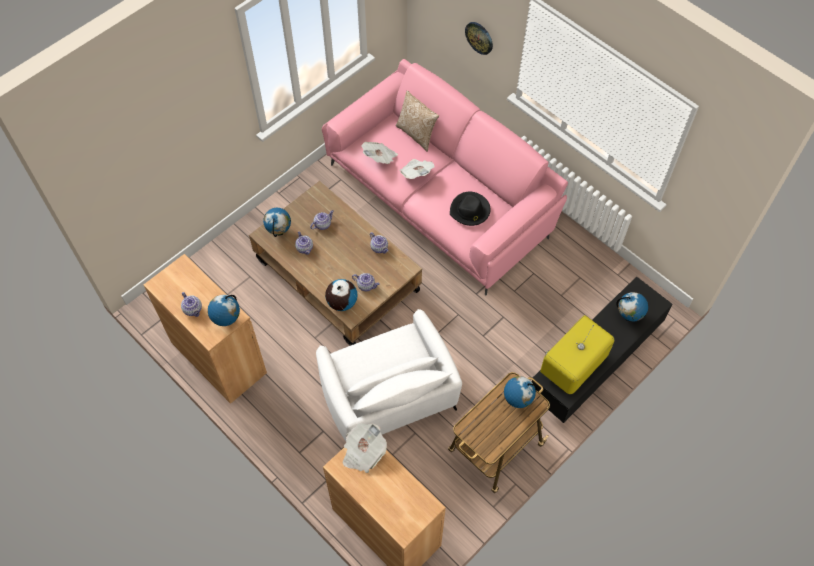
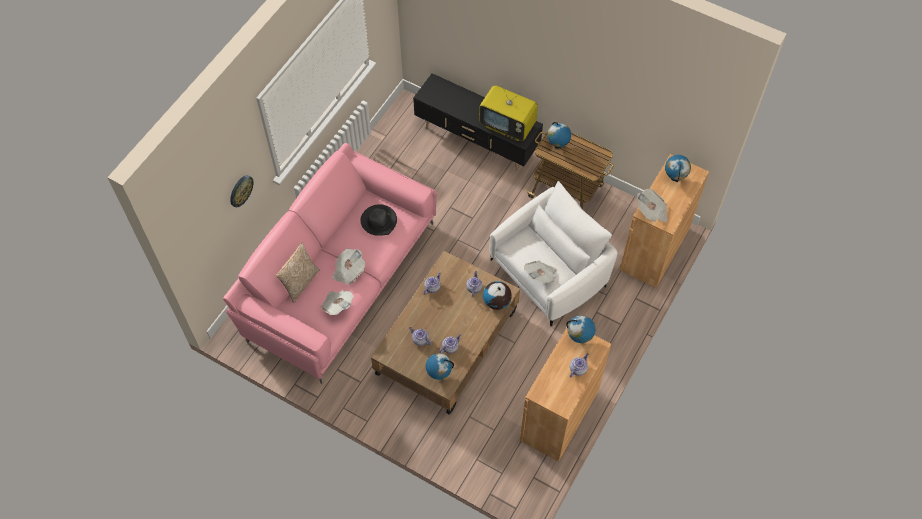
camera: 105 degrees left, 0 degrees up
(358, 353) = (541, 276): none -> newspaper
(628, 317) = (452, 98): globe -> globe (674, 178)

